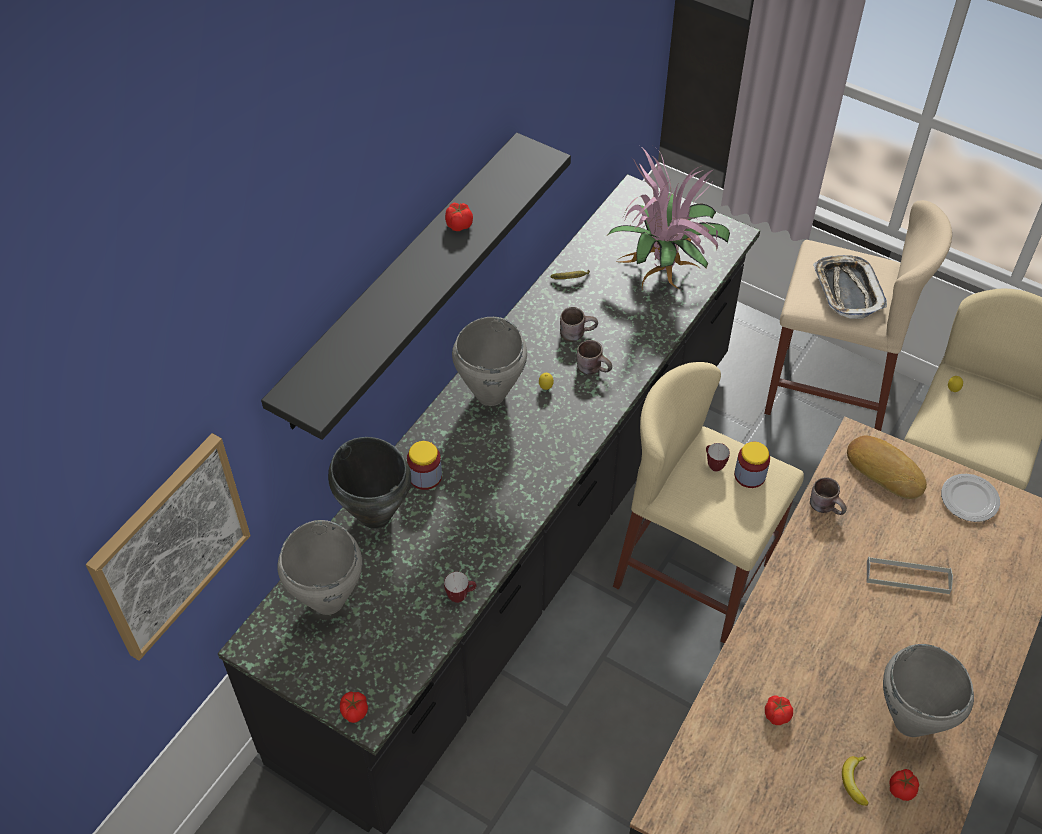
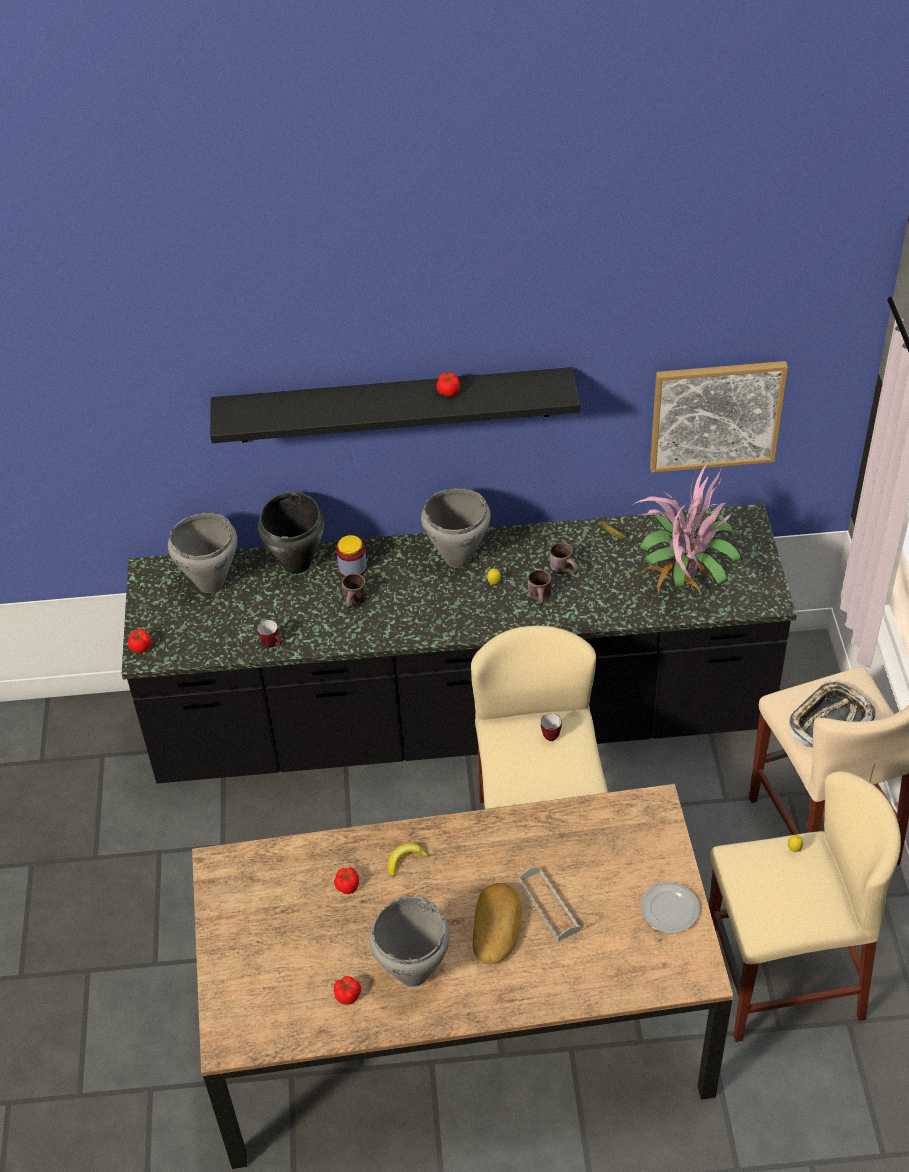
camera: 55 degrees right, 5 degrees down
(170, 546) = (101, 443): picture -> picture (716, 415)
(749, 475) = (563, 762): jar -> none
(827, 505) = (570, 819): brown mug -> brown mug (356, 602)
(854, 781) = (330, 962): banana -> banana (405, 860)
(885, 470) = (644, 838): bread -> bread (498, 926)

